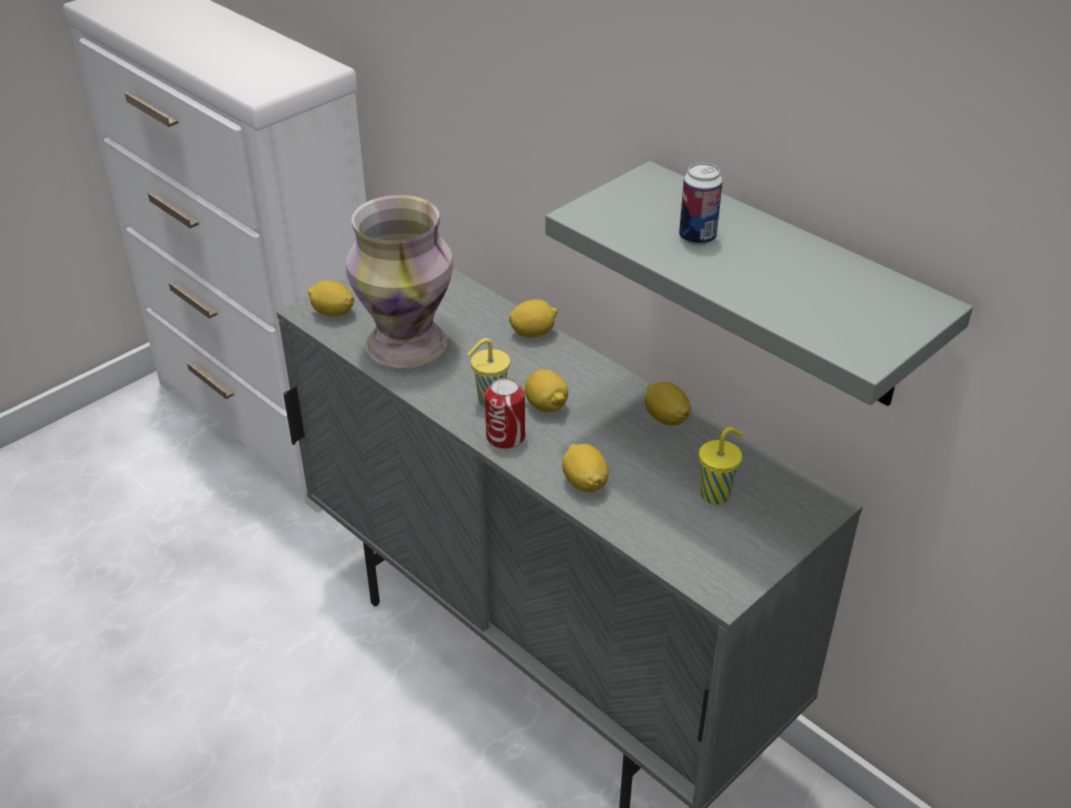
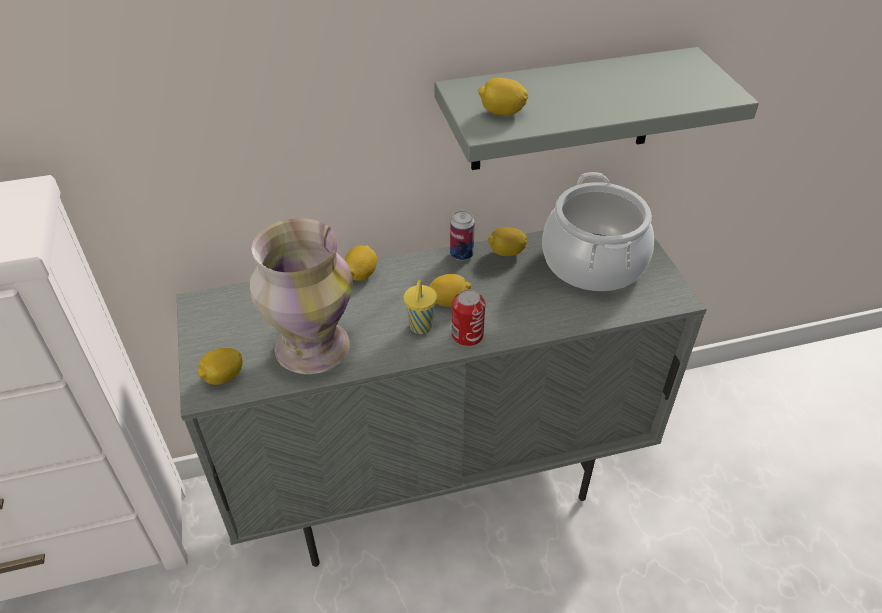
camera: 60 degrees left, 5 degrees up
(584, 483) = (543, 316): lemon -> lemon (502, 113)
(697, 237) = (555, 99): can -> can (461, 254)
(716, 494) = (592, 263): yellow cup -> cooking pot

